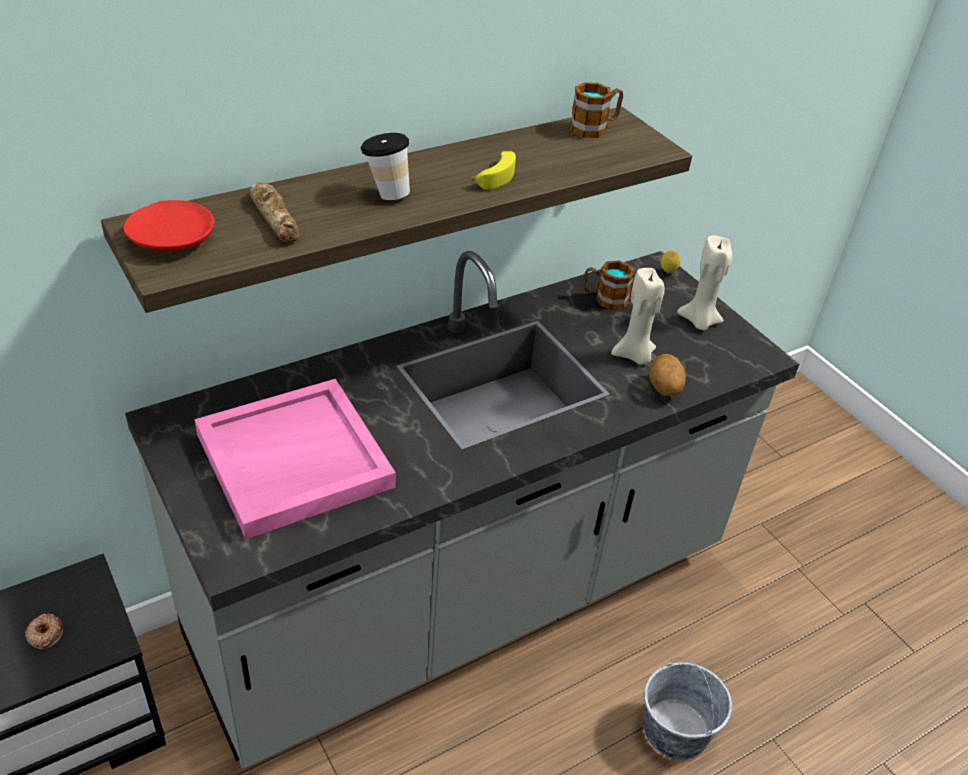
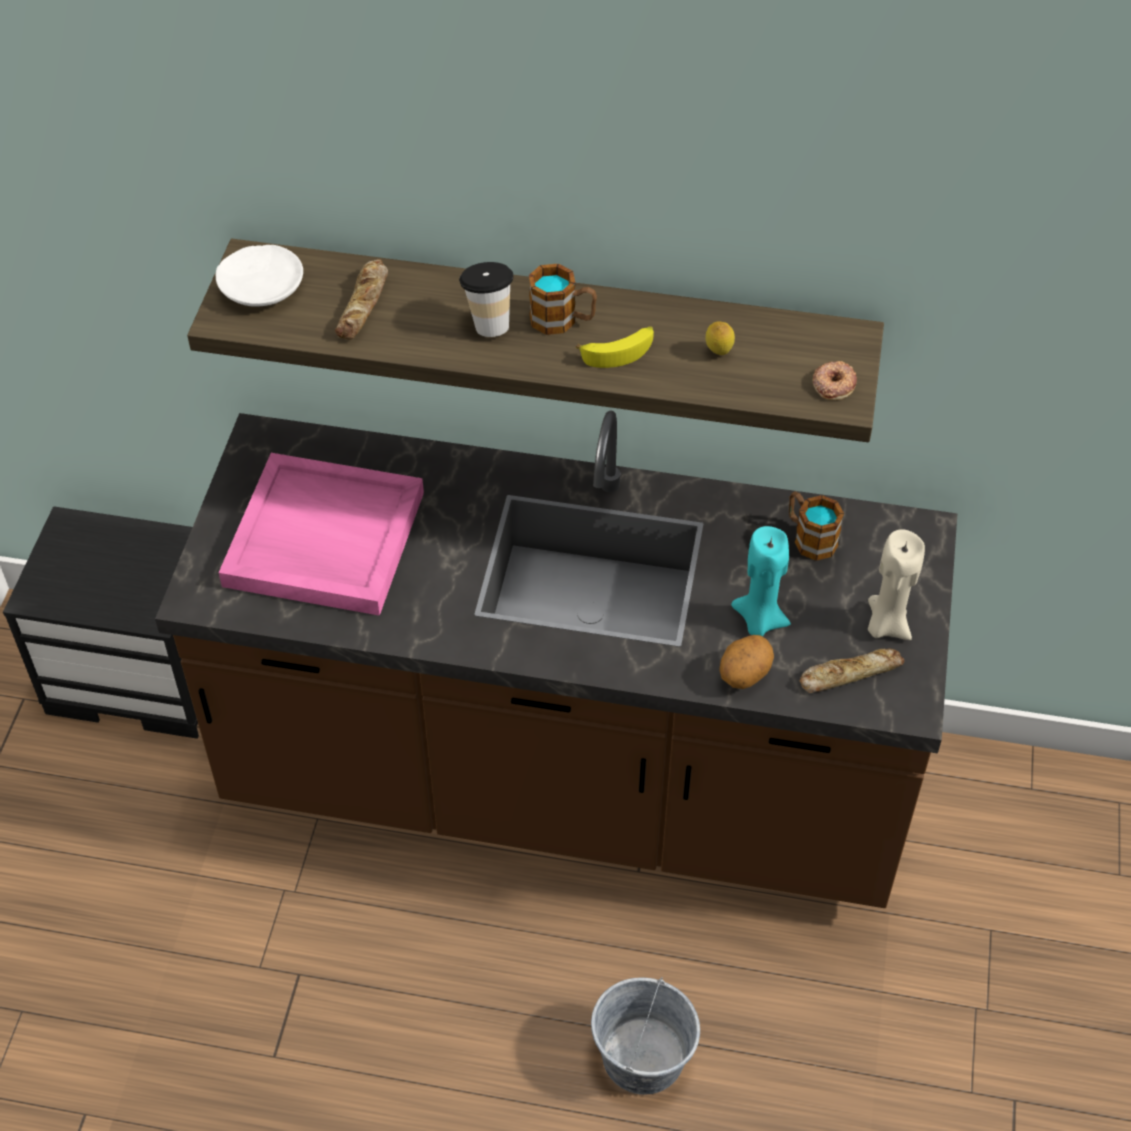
camera: 45 degrees right, 10 degrees up
(45, 634) = (116, 575): donut -> donut (833, 384)
(172, 238) = (262, 286): red plate -> white plate
(464, 598) = (565, 785): grey counter -> brown counter
(594, 128) = (806, 339): mug -> mug (562, 320)
(634, 356) = (759, 621): beige candle -> turquoise candle
(667, 273) = (927, 545): lemon -> lemon (718, 353)
(714, 356) = (849, 673): none -> bread

